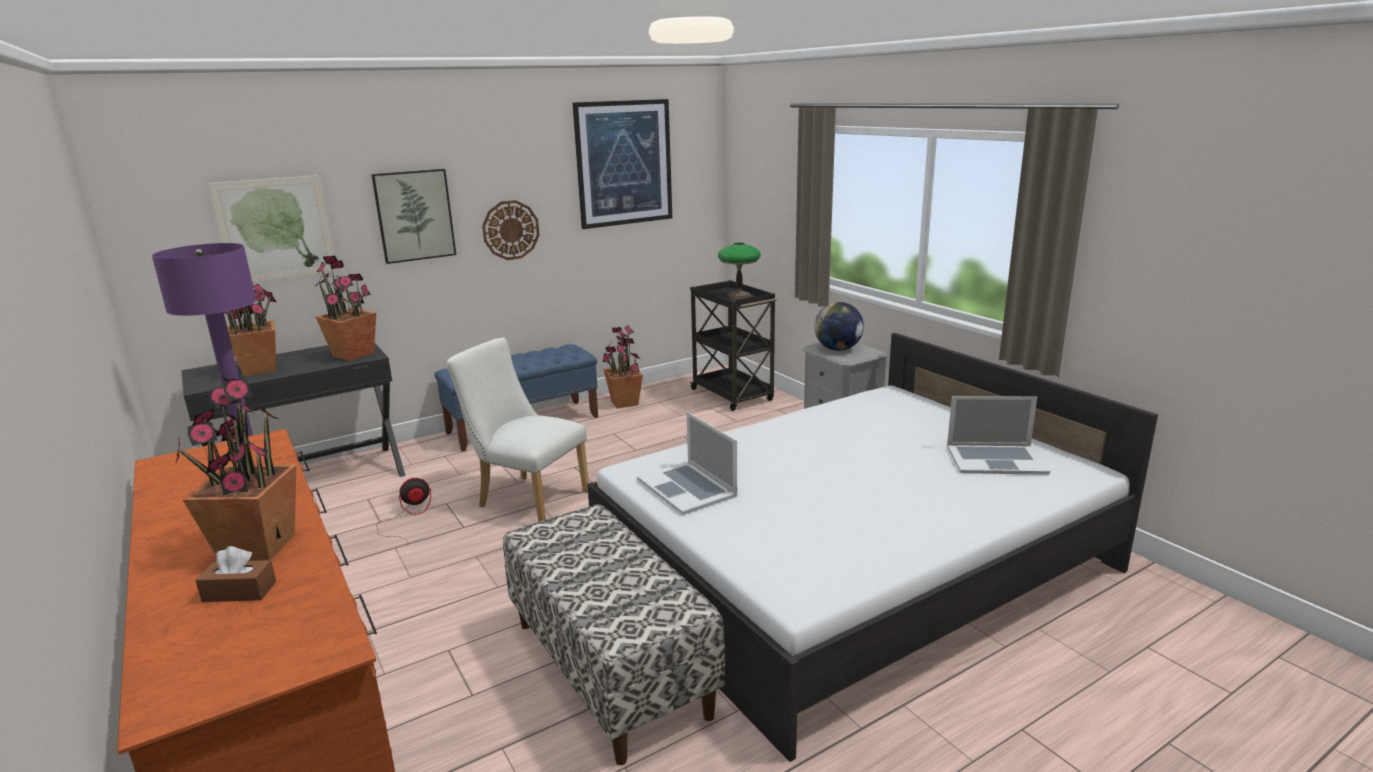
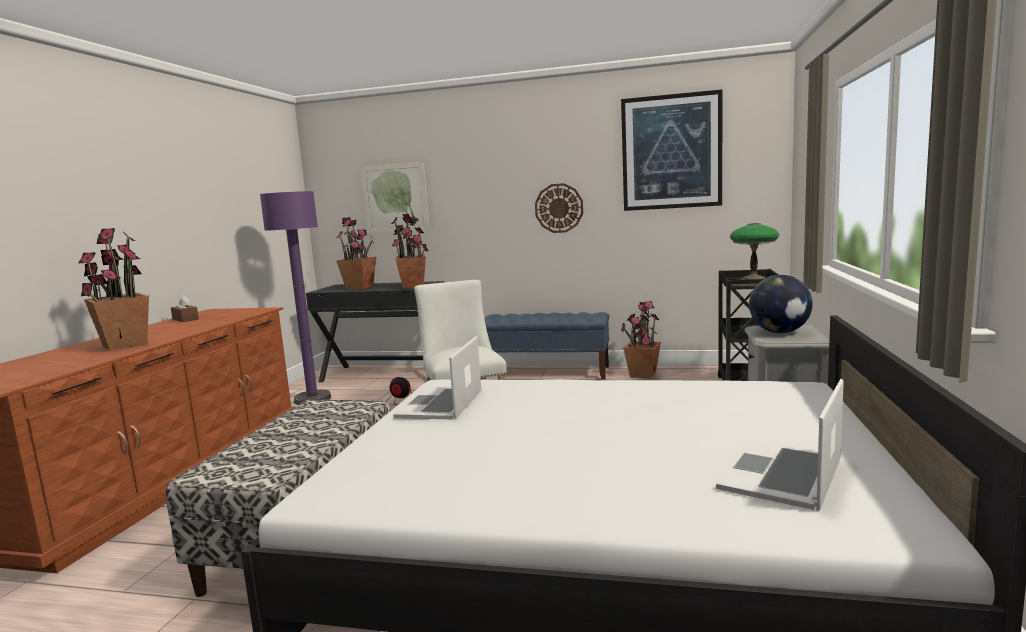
camera: 45 degrees right, 10 degrees down
(239, 592) = (68, 357): brown tissue box -> brown tissue box (185, 319)
(414, 215) = (484, 193): picture -> none
(995, 459) = (782, 473): laptop -> laptop turned 75 degrees clockwise

